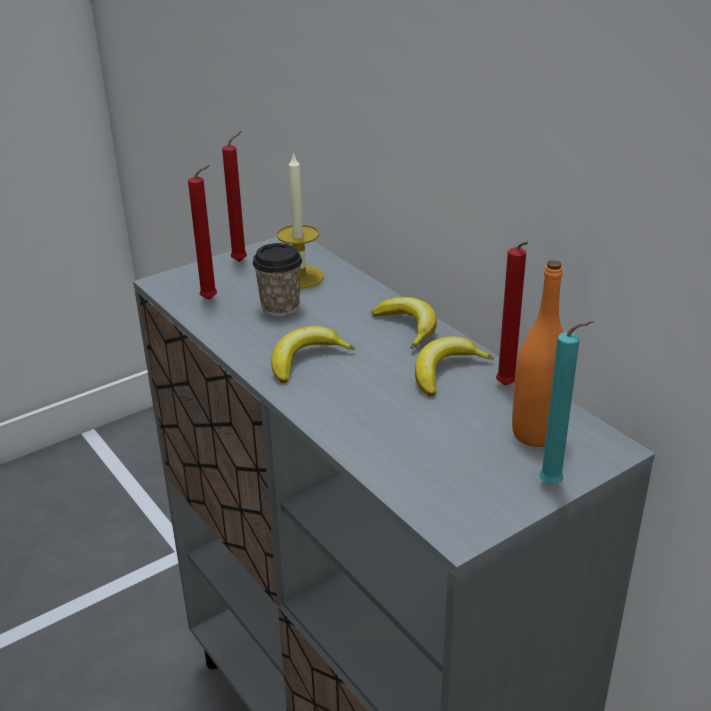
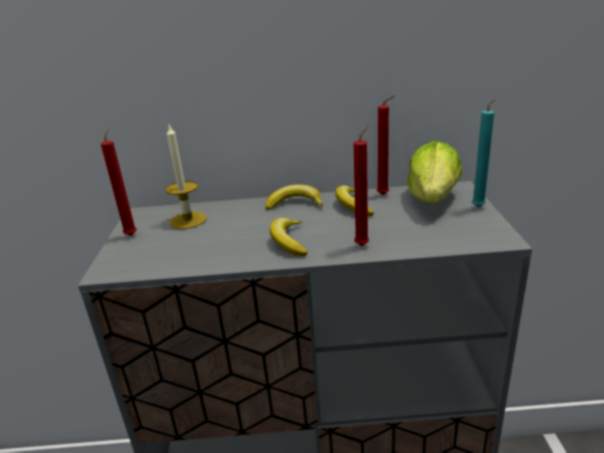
camera: 55 degrees left, 5 degrees down
(212, 299) = (164, 257): red candle -> red candle (363, 245)
(280, 307) = (214, 235): cup -> none
(535, 434) = (433, 199): orange bottle -> lettuce

